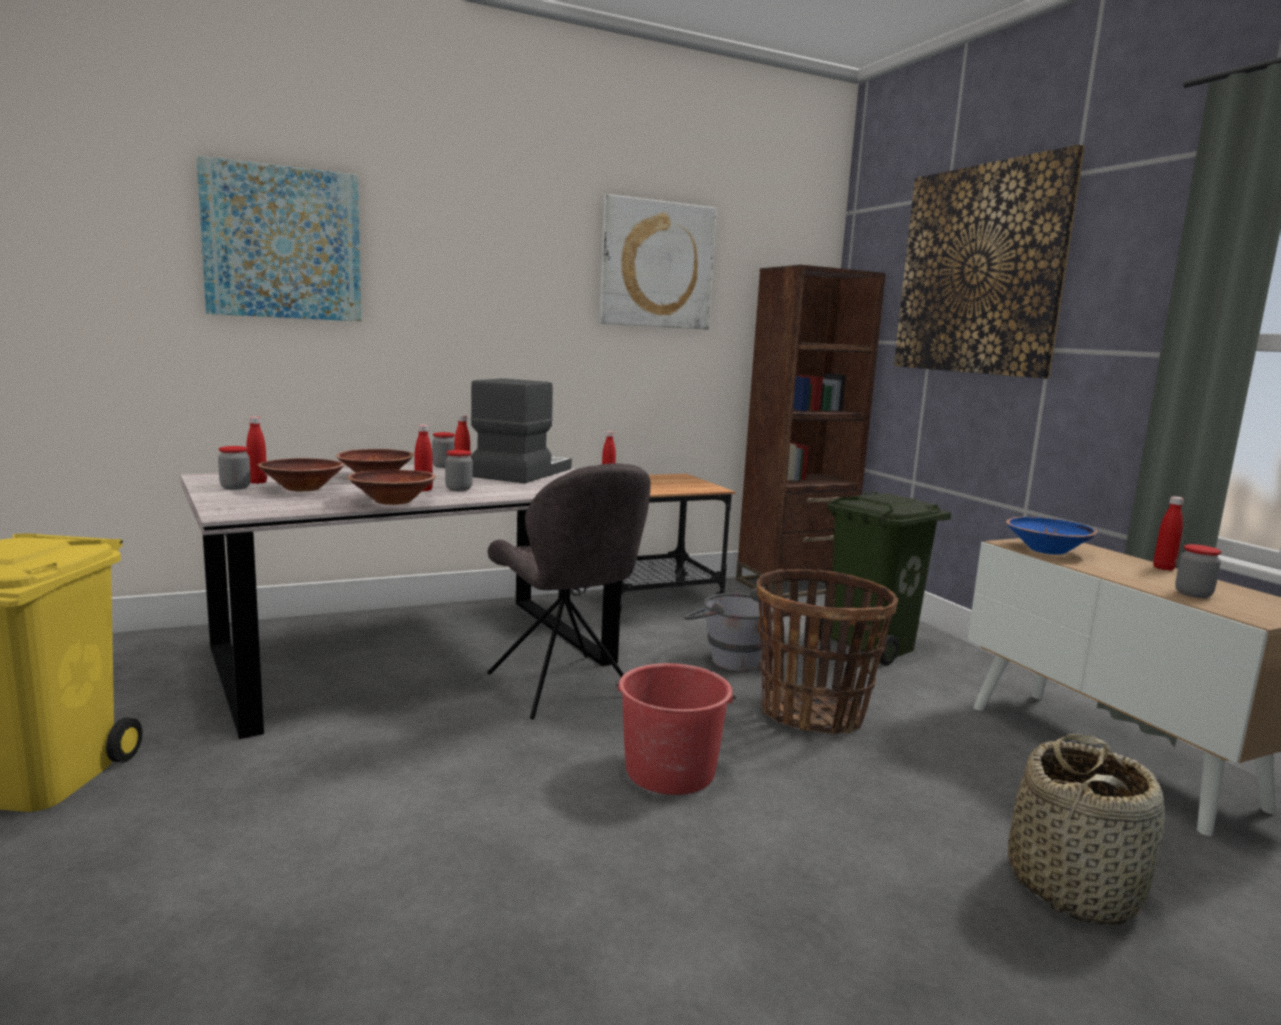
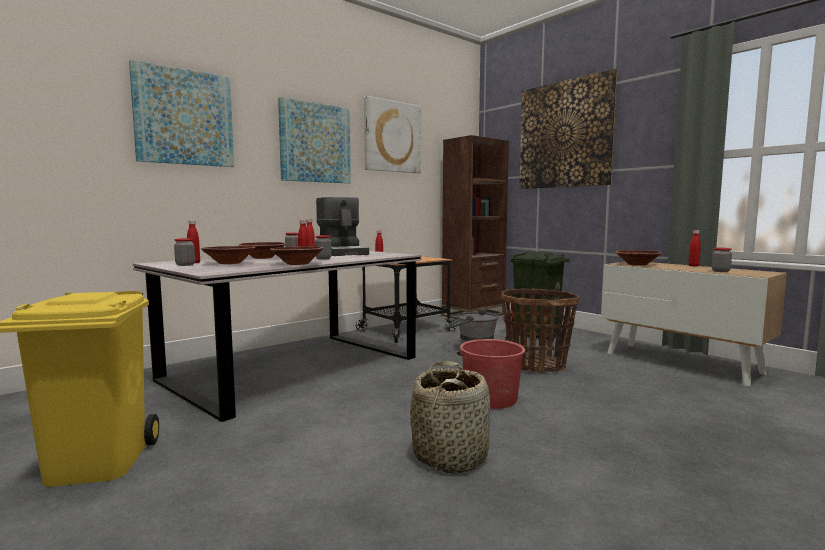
camera: 15 degrees left, 5 degrees down
(508, 279) = (315, 143): none -> picture
(521, 473) = (342, 253): coffee machine -> coffee machine turned 150 degrees clockwise
(563, 688) = (397, 372): grey chair -> none
(1047, 550) = (637, 264): blue bowl -> brown bowl
(1074, 886) = (716, 413): basket -> basket (450, 455)

